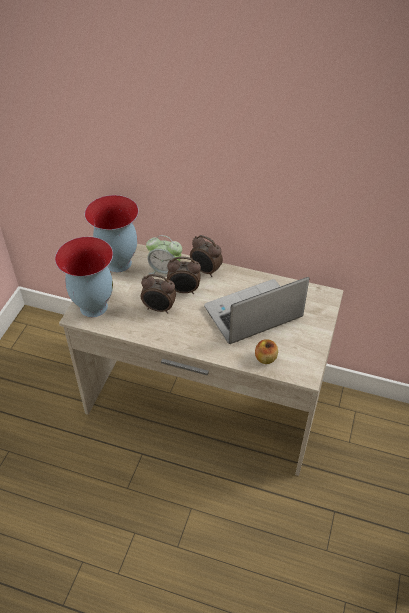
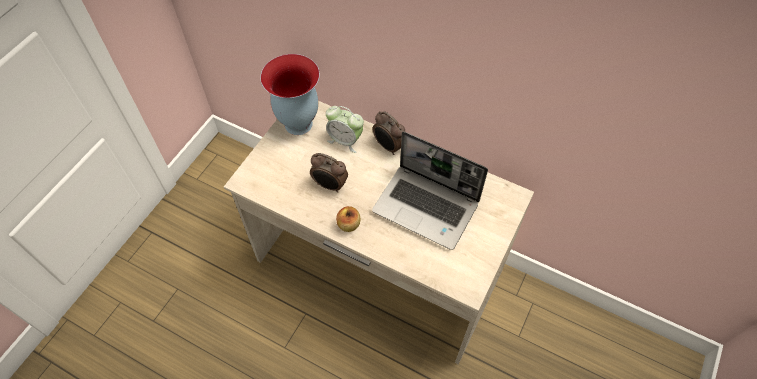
camera: 10 degrees right, 10 degrees up
(92, 306) = (261, 172): vase -> none
(184, 291) = (360, 167): alarm clock -> none
(252, 314) = (427, 207): laptop -> laptop turned 135 degrees counterclockwise
(265, 358) = (430, 262): apple -> apple (348, 224)

